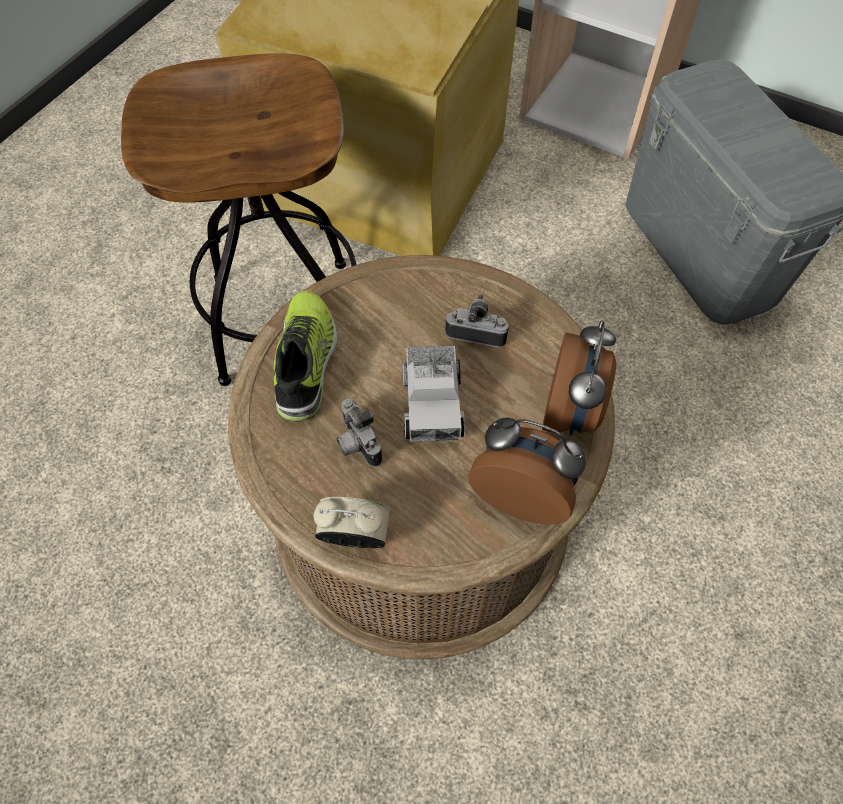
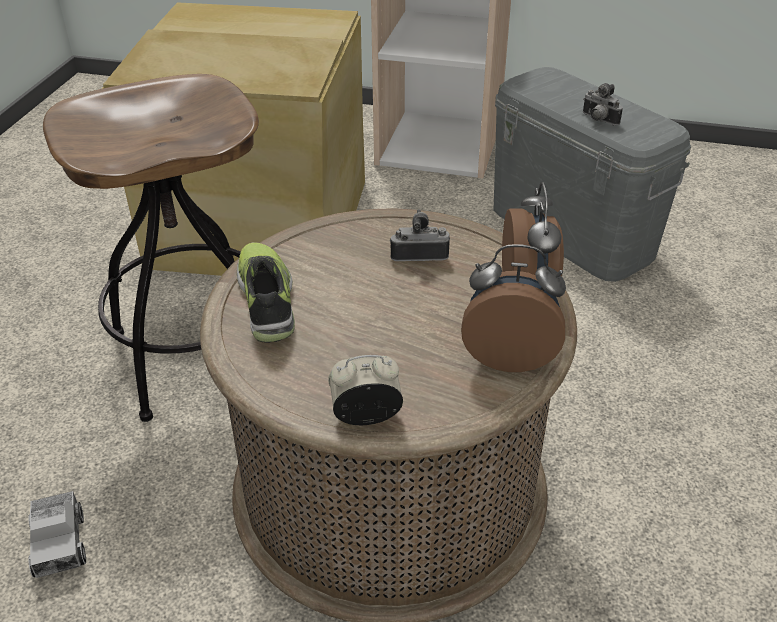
camera: 15 degrees left, 20 degrees down
(356, 443) = (339, 350): camera -> camera (598, 120)
(432, 403) = (399, 309): toy truck -> toy truck (59, 543)

